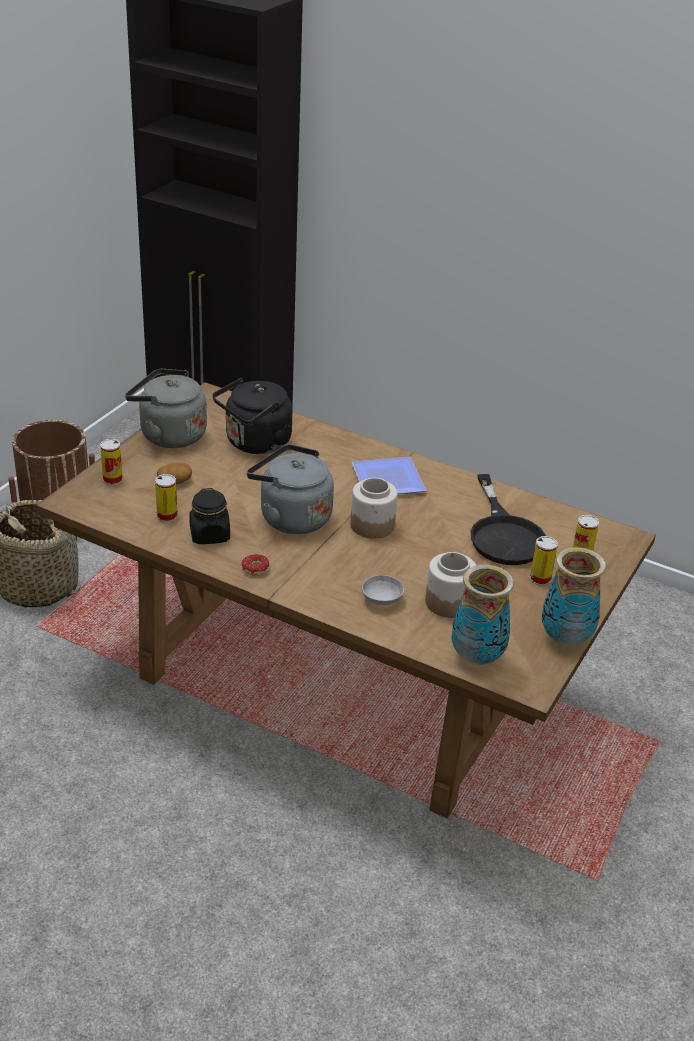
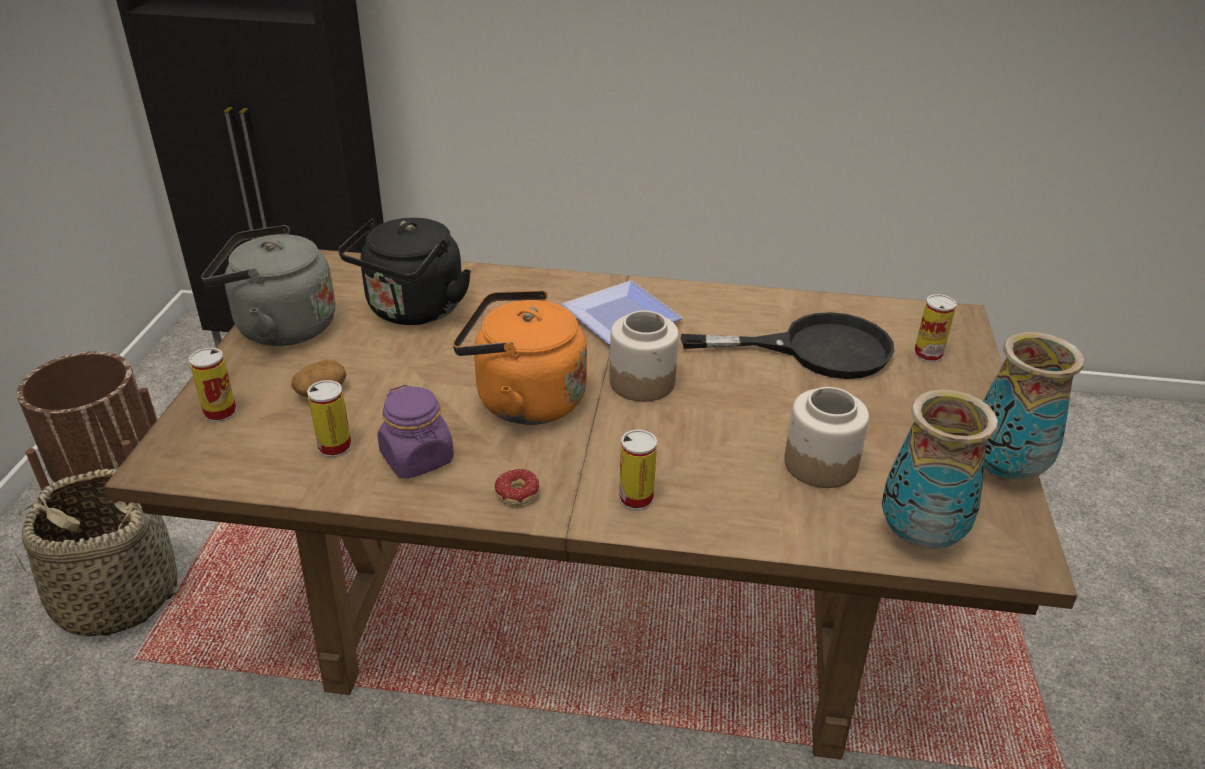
camera: 20 degrees left, 0 degrees up
(210, 535) = (417, 458): black jar -> purple jar
(291, 517) = (523, 400): grey kettle -> orange kettle
(382, 599) = (729, 487): grey bowl -> none
(504, 534) = (815, 350): black frying pan -> black frying pan turned 60 degrees counterclockwise
(540, 578) = (905, 396): can -> can (636, 498)

